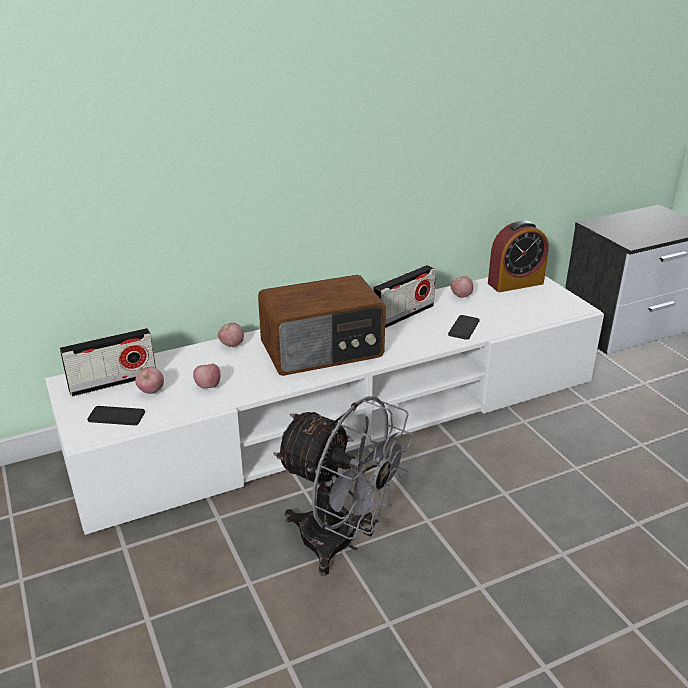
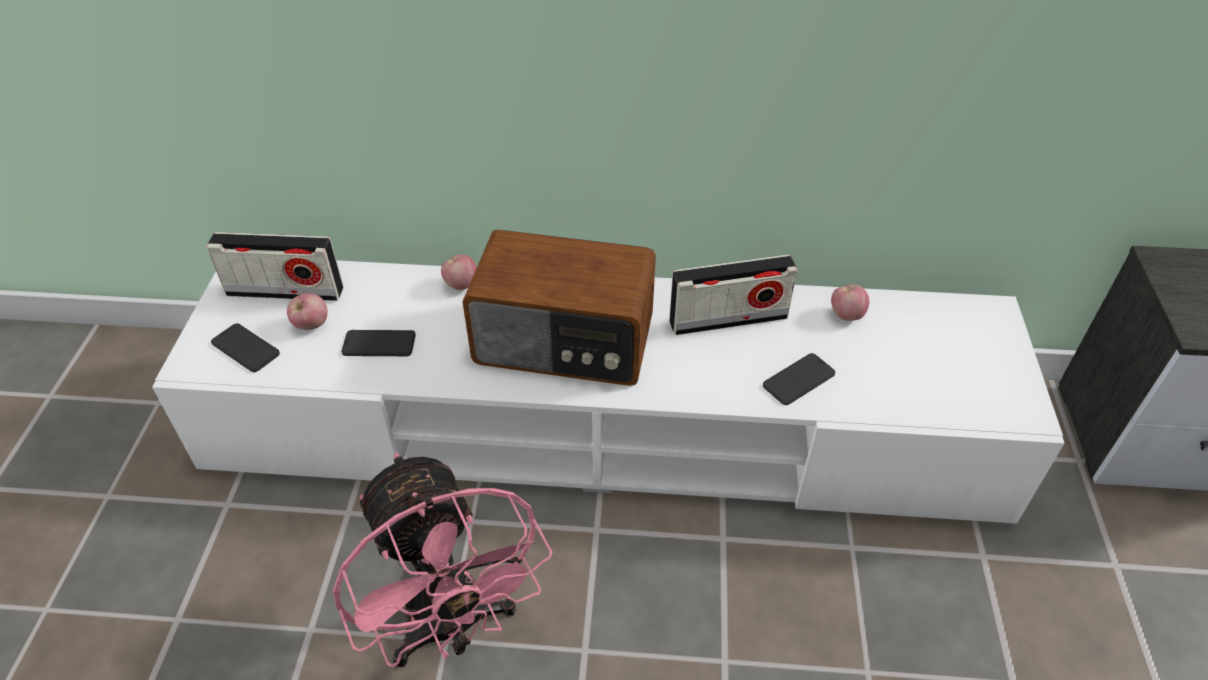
camera: 30 degrees right, 15 degrees up
(208, 386) = (379, 344): apple -> phone
(341, 543) = (453, 628): grey fan -> pink fan
(515, 283) = (958, 321): alarm clock -> none

